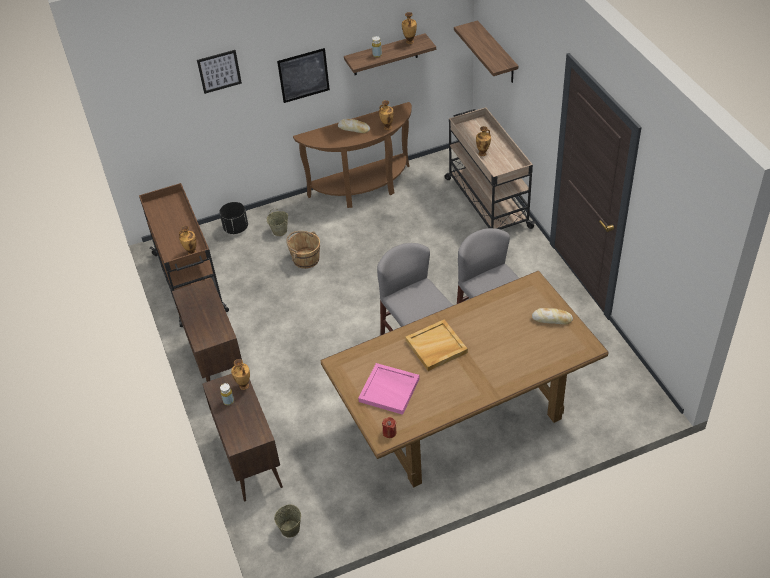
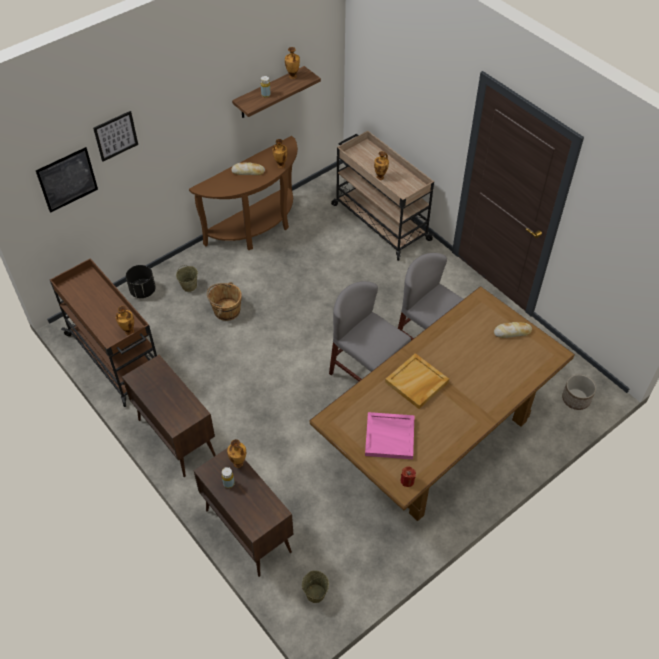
camera: 20 degrees left, 5 degrees up
(303, 75) = (196, 126): picture -> picture (67, 179)
(497, 53) = (379, 77): shelf -> none
(623, 409) = (576, 399): none -> planter

